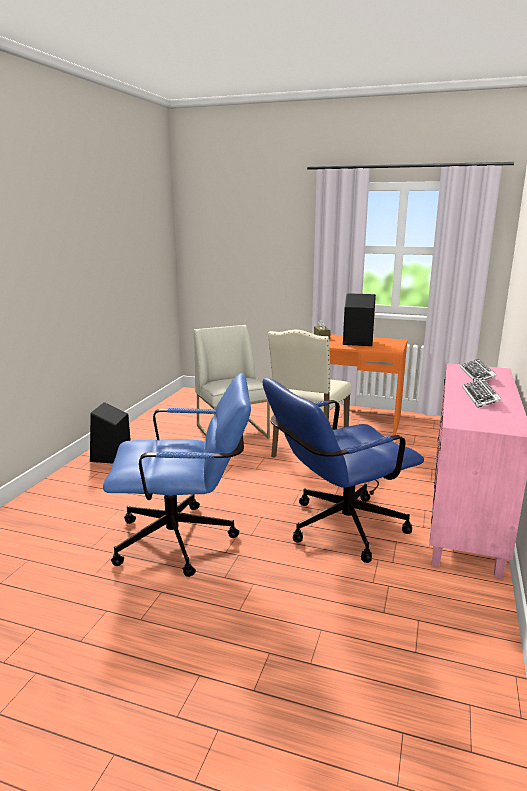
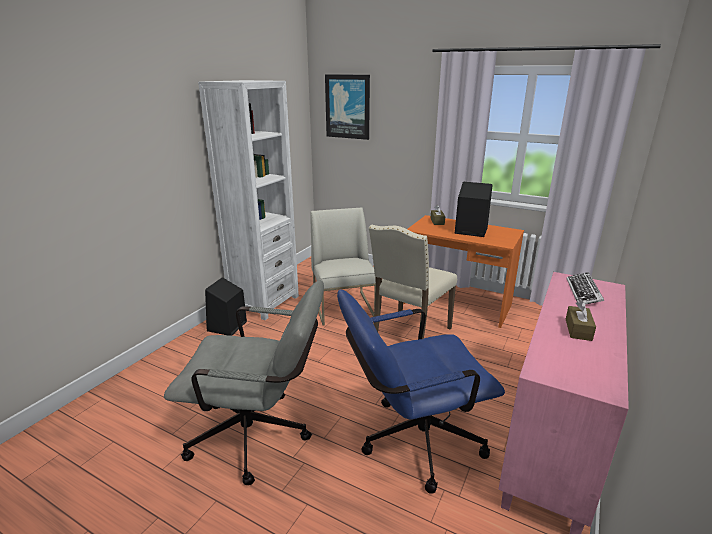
camera: 10 degrees right, 5 degrees up
(144, 433) = (264, 302): none -> white bookcase
(186, 540) = (260, 436): blue office chair -> grey office chair
(218, 226) = (348, 107): none -> picture
(480, 397) = (578, 329): keyboard -> brown tissue box

